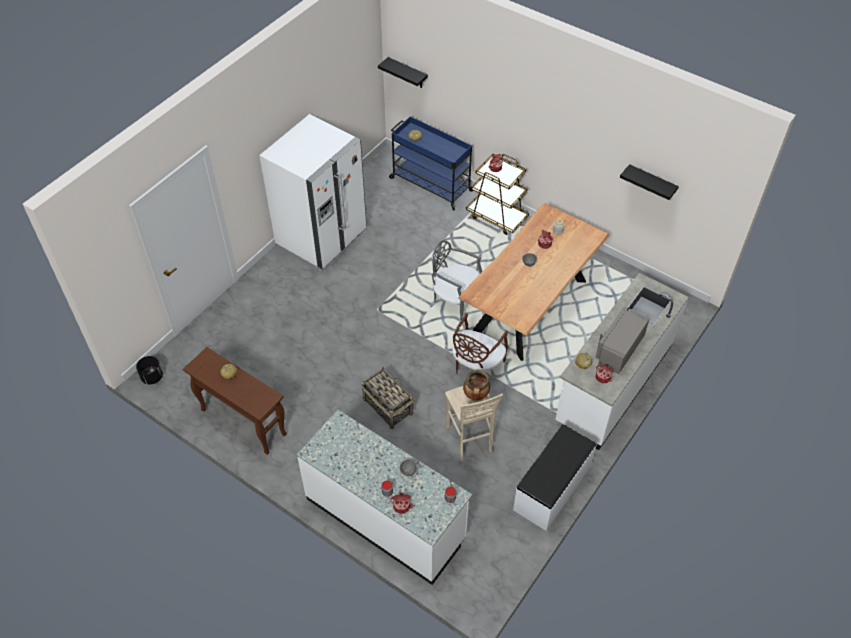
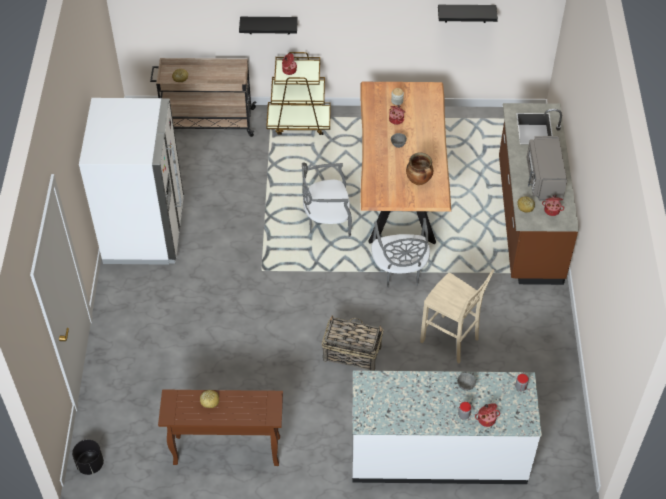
camera: 35 degrees left, 0 degrees up
(407, 73) = (146, 12): black shelf -> black shelf (269, 25)
(430, 184) = (206, 122): blue cart -> beige cart
(476, 366) = (399, 271): brown chair -> grey chair
(476, 396) = (453, 289): cooking pot -> cooking pot (419, 181)
(552, 488) = (554, 339): white bench -> none
(613, 383) = (528, 220): white counter -> brown counter

